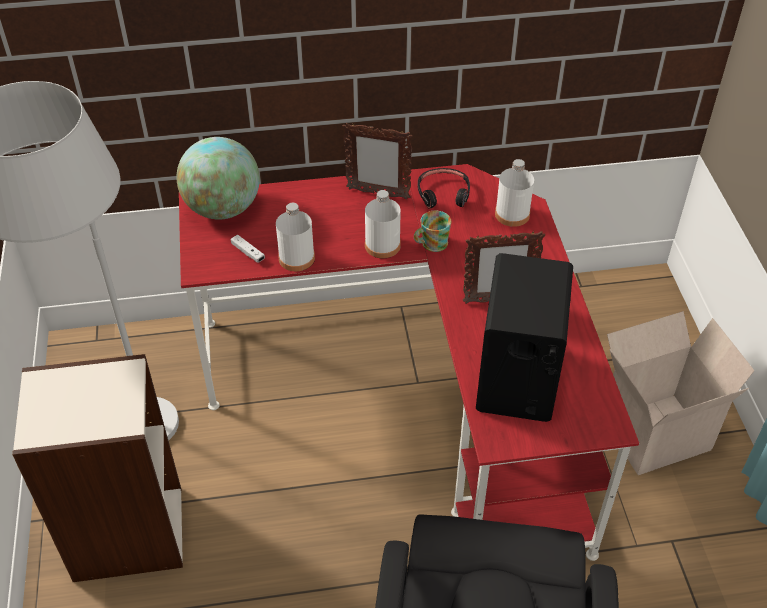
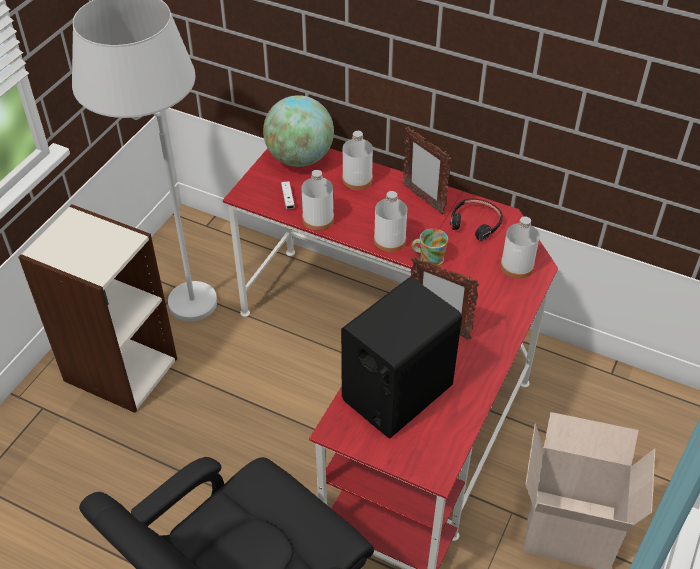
camera: 35 degrees right, 0 degrees up
(299, 203) = (357, 180): none -> white bottle

